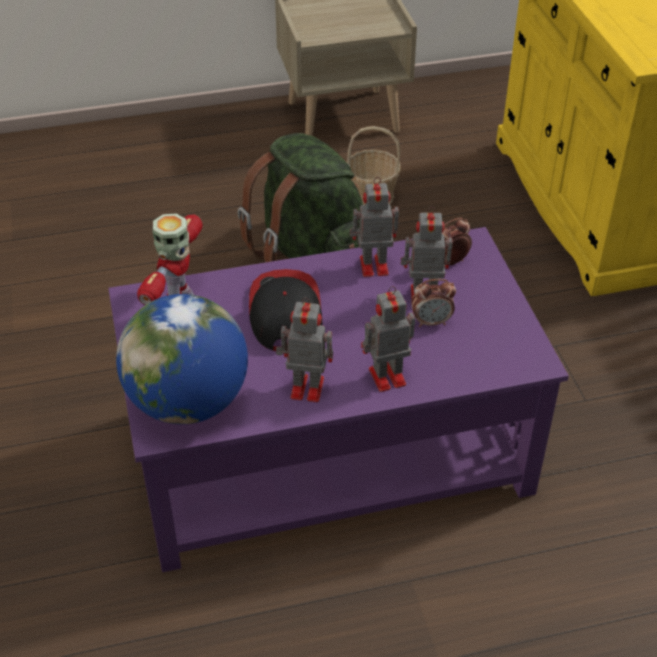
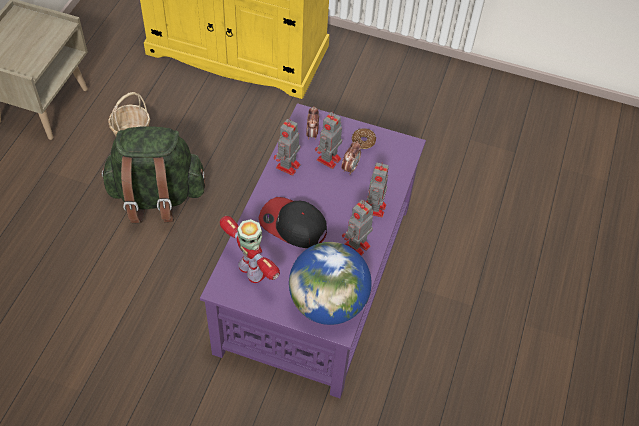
camera: 60 degrees left, 10 degrees up
(492, 313) = (363, 141): none -> donut

